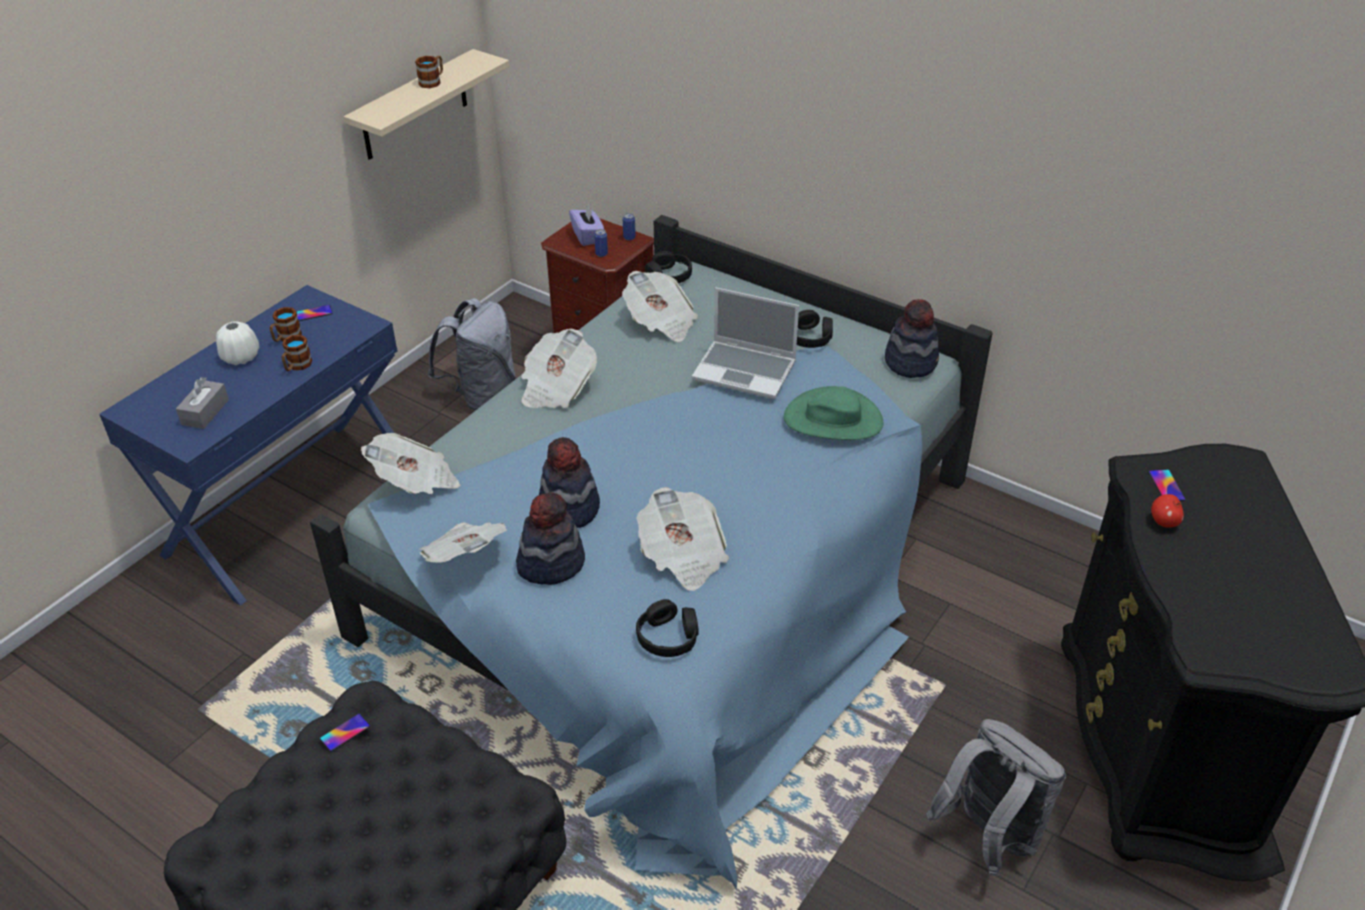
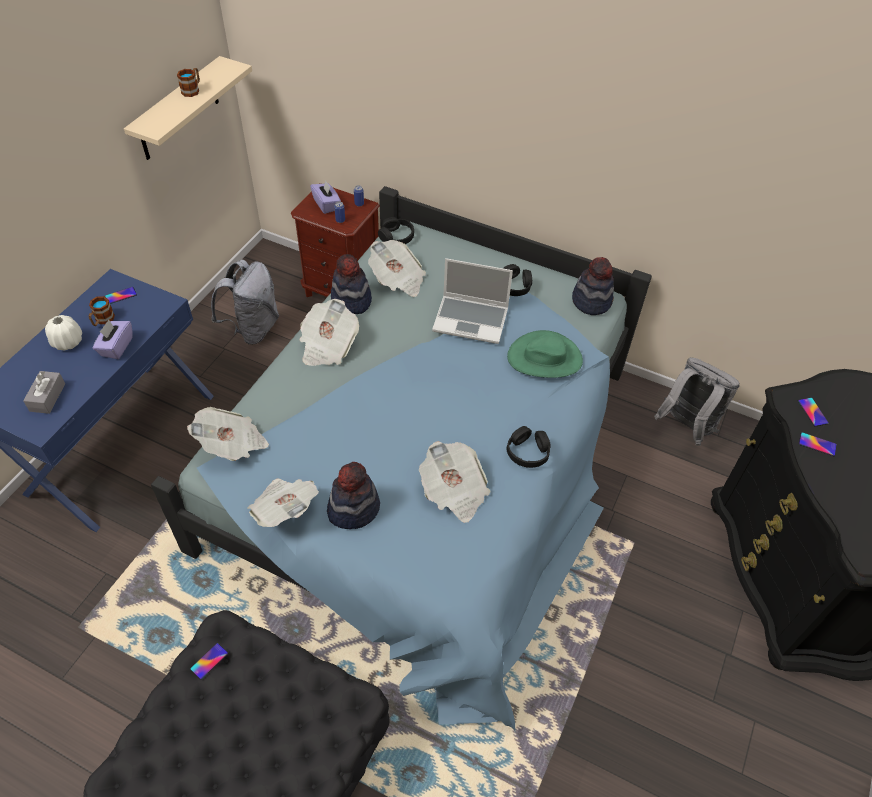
camera: 10 degrees left, 10 degrees up
(297, 366) = (116, 347): mug -> purple tissue box
(569, 507) = (358, 456): hat -> hat (351, 300)
(668, 637) = (456, 566): black headphones -> black headphones (528, 452)
(988, 836) = (683, 661): grey backpack -> grey backpack (686, 426)
(1164, 522) = (817, 444): apple -> phone

